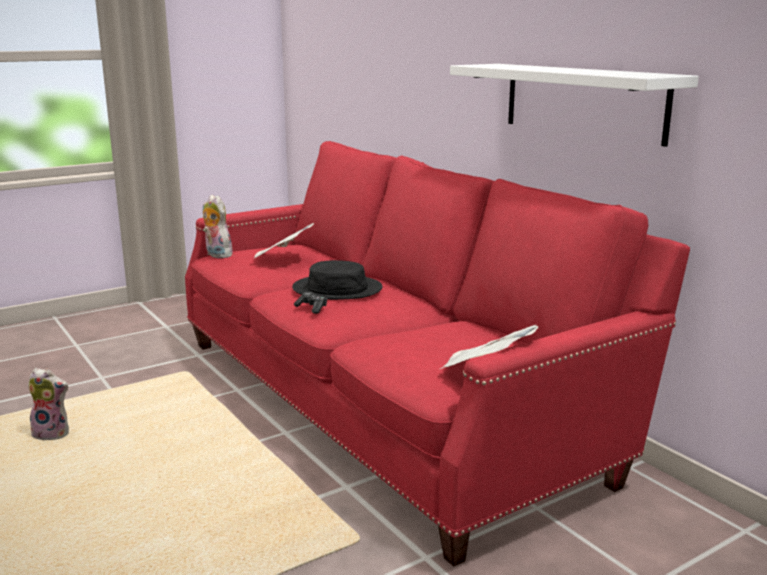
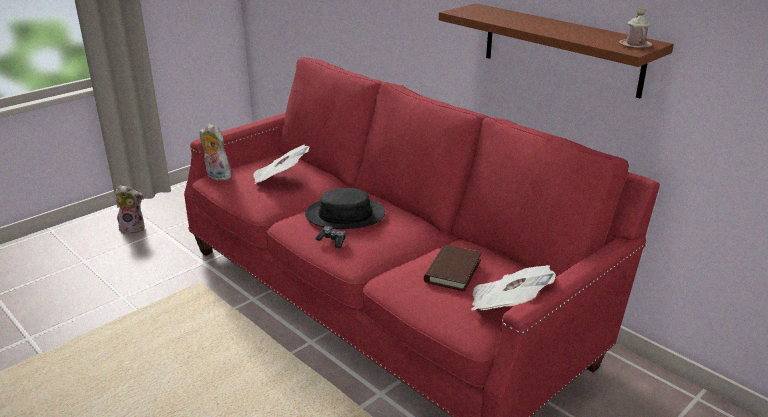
camera: 10 degrees left, 10 degrees up
(53, 434) = (102, 367): plush toy -> plush toy (133, 228)
(435, 339) = (453, 271): none -> brown book
(582, 101) = (561, 49): white shelf -> brown shelf
(650, 75) = (635, 45): none -> pink mug

